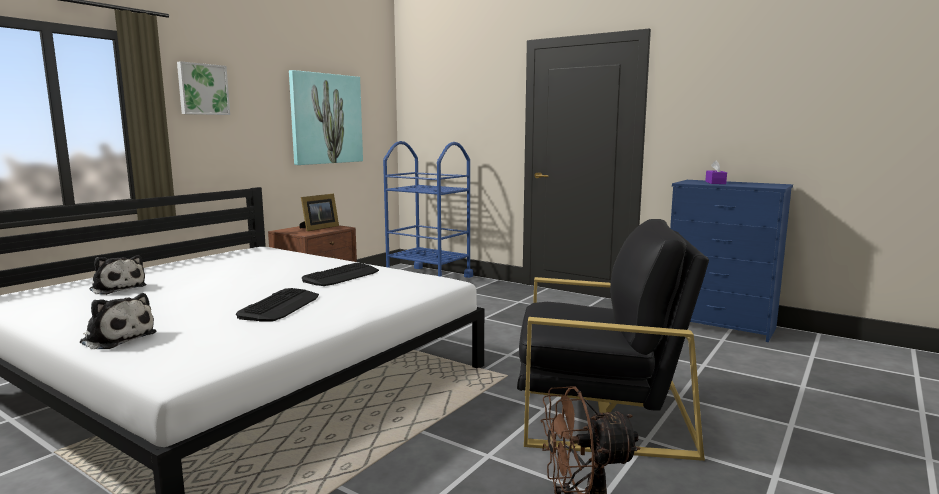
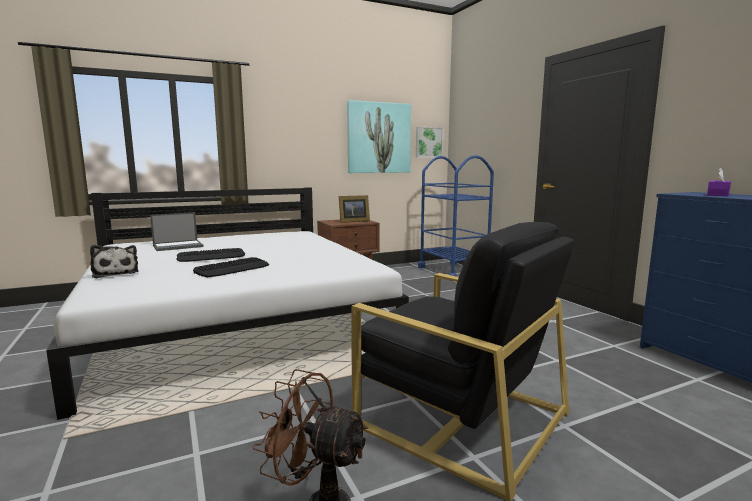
camera: 30 degrees right, 0 degrees up
(117, 288) = (178, 246): plush toy -> laptop
(202, 89) = (276, 116): picture -> picture (428, 142)
(341, 276) = (311, 254): keyboard -> keyboard (211, 256)

